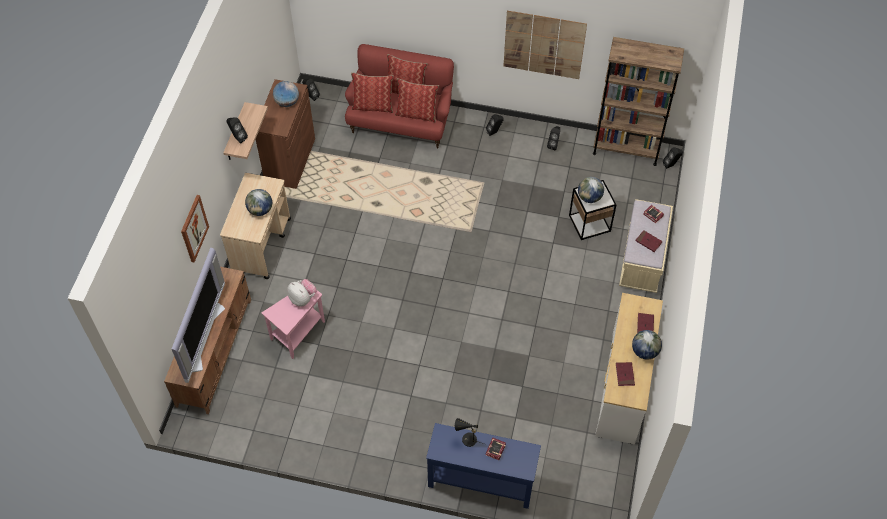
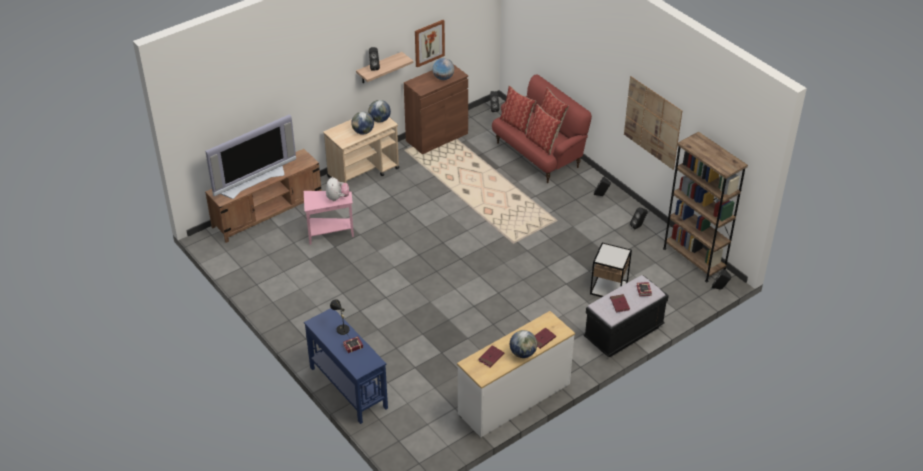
camera: 40 degrees right, 15 degrees down
(194, 228) = (293, 101): picture -> picture (429, 43)
(589, 197) = (607, 254): globe -> globe (379, 120)
(642, 260) = (623, 333): beige bench -> black bench

